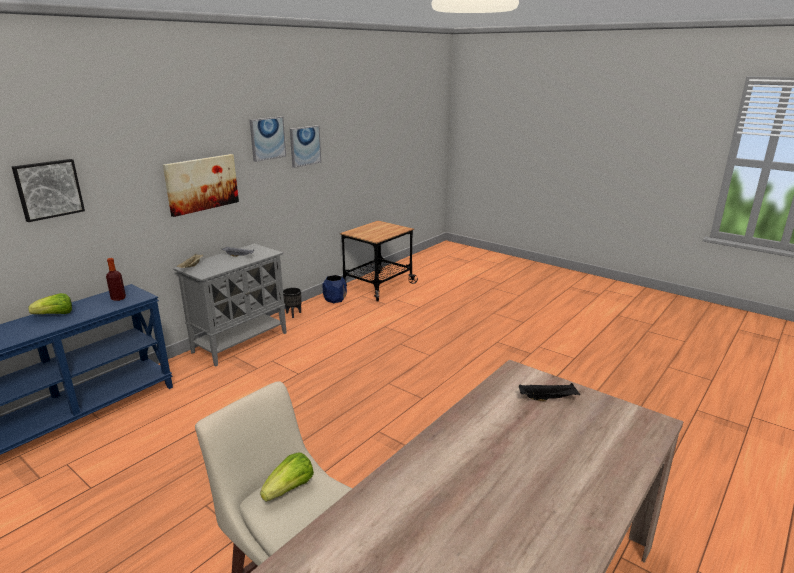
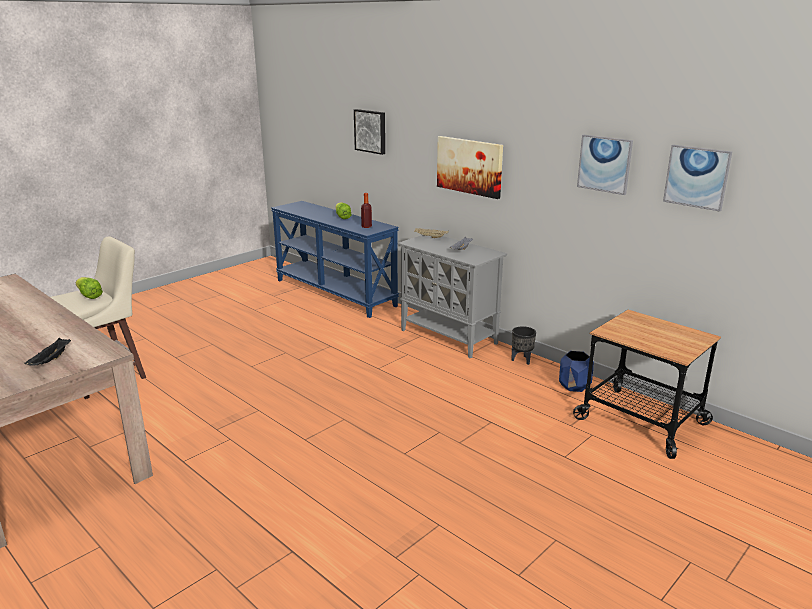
camera: 95 degrees right, 0 degrees up
(267, 138) = (550, 139): picture -> picture (697, 177)

